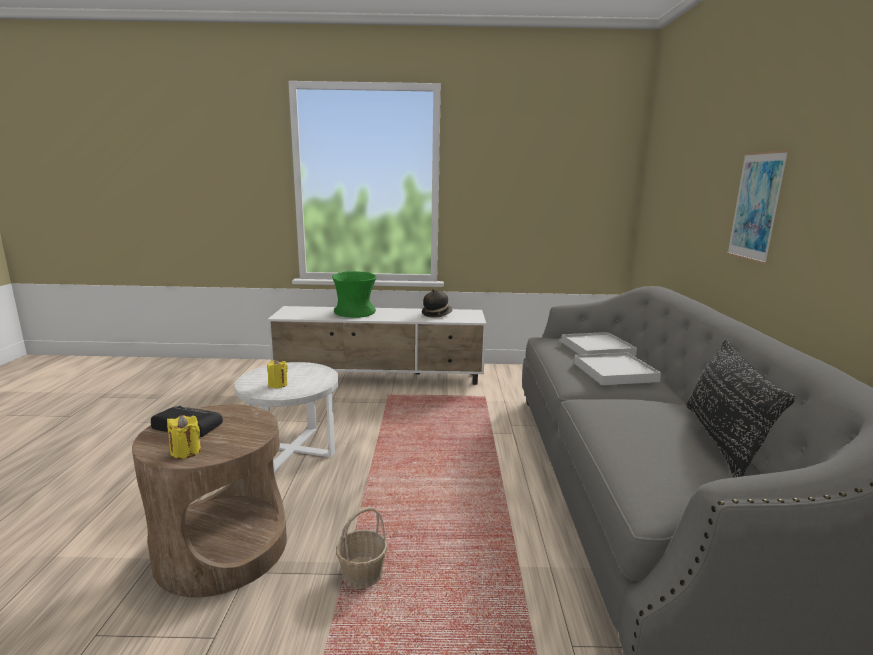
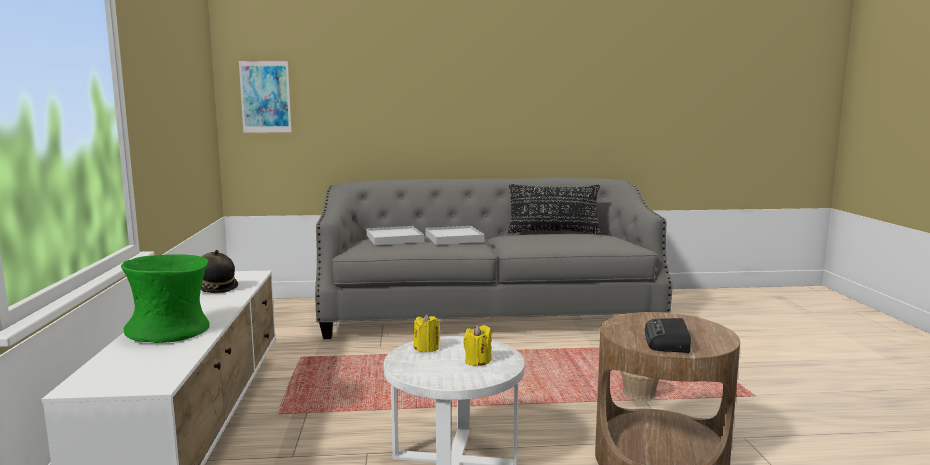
camera: 95 degrees left, 5 degrees down
(185, 451) = (708, 332): yellow candle -> yellow candle (426, 348)
(756, 206) = (442, 104): picture -> picture (265, 97)

